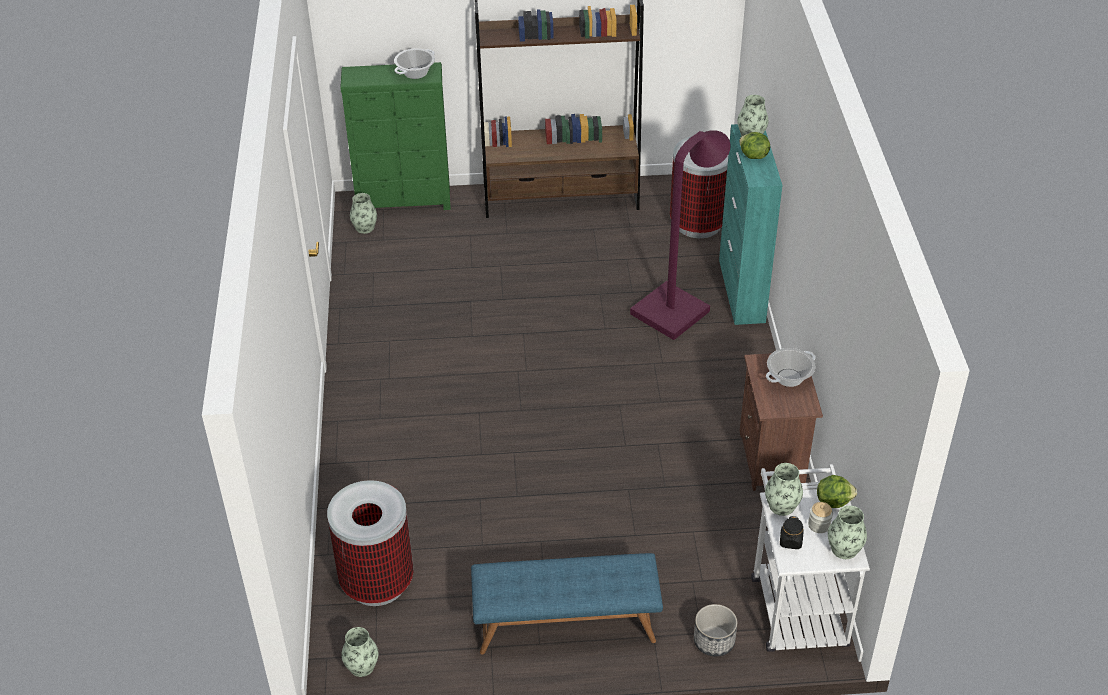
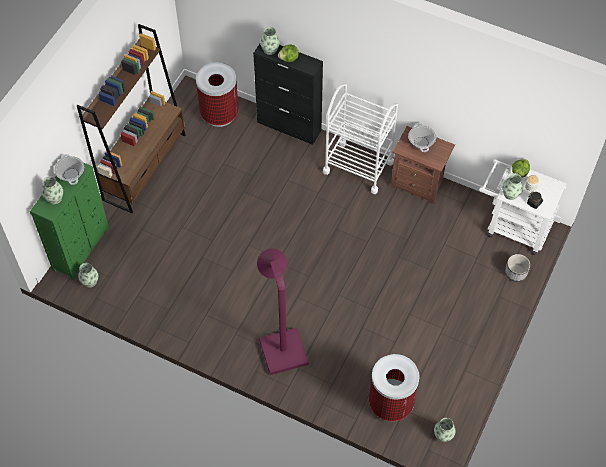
camera: 60 degrees left, 15 degrees up
(565, 625) = (470, 330): blue bench -> none
(677, 307) = (280, 162): purple floor lamp -> purple floor lamp (281, 345)
(741, 291) = (289, 126): turquoise cabinet -> black cabinet
(741, 384) = (358, 167): none -> white cart
(844, 549) = (550, 185): vase -> vase (54, 198)

